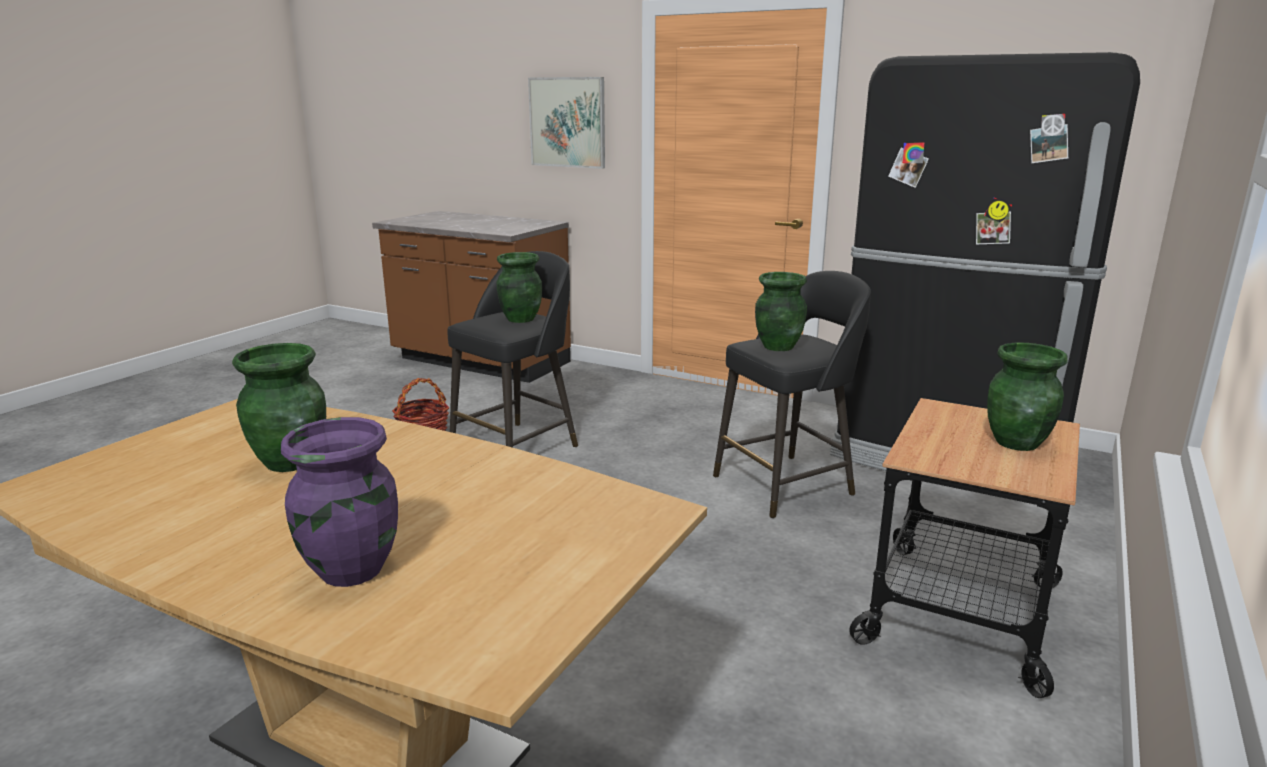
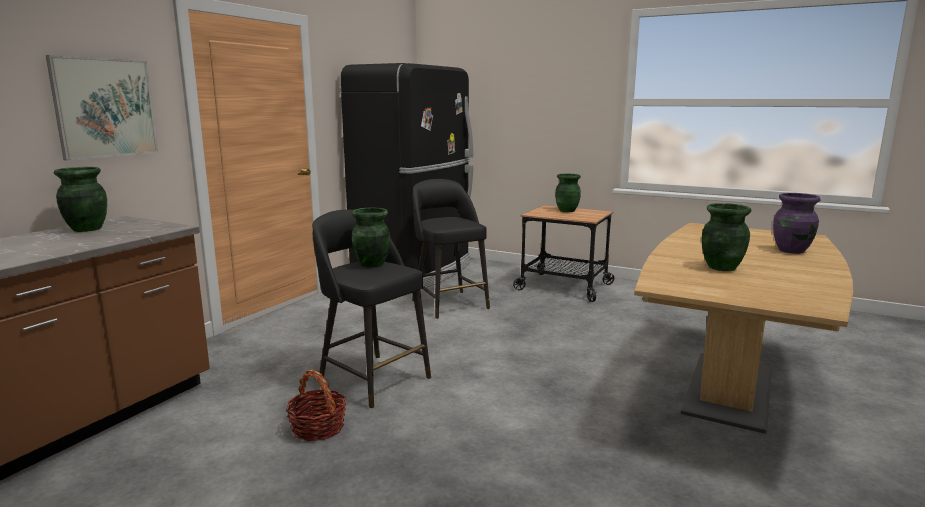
camera: 90 degrees left, 5 degrees down
(777, 347) = (454, 222): green vase -> green vase (86, 229)

